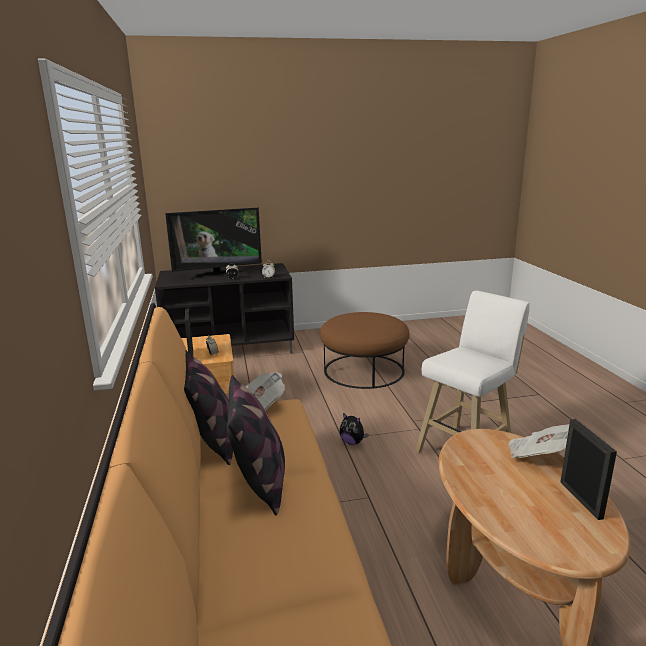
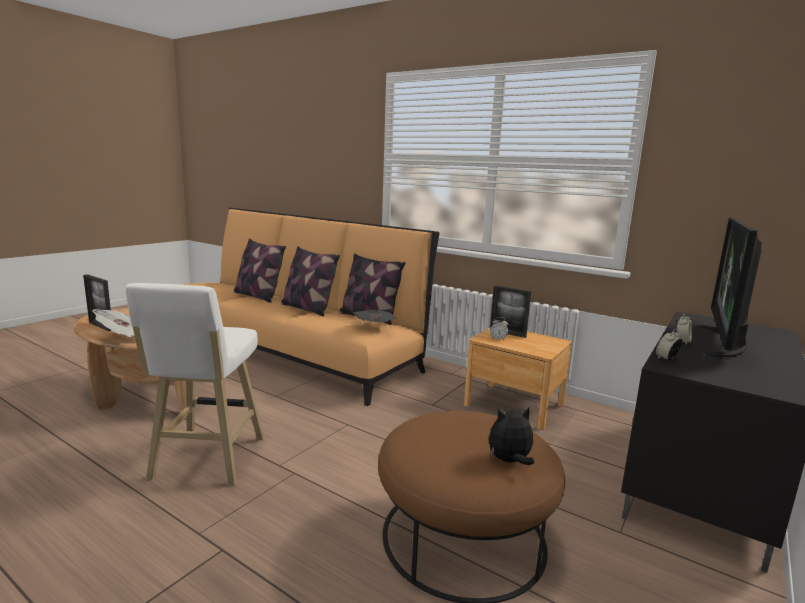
camera: 135 degrees right, 5 degrees down
(275, 577) = (258, 296): none -> pillow
(352, 442) = (334, 425): plush toy -> plush toy (509, 461)

